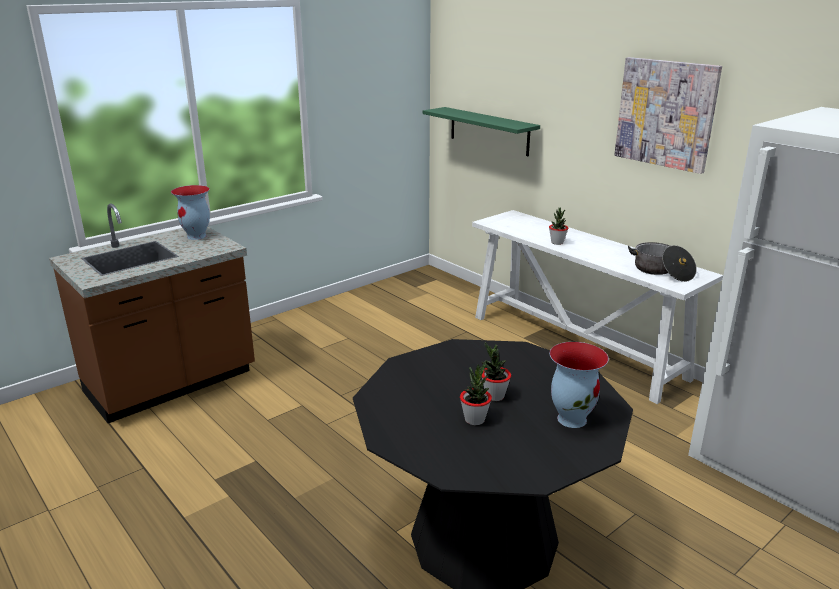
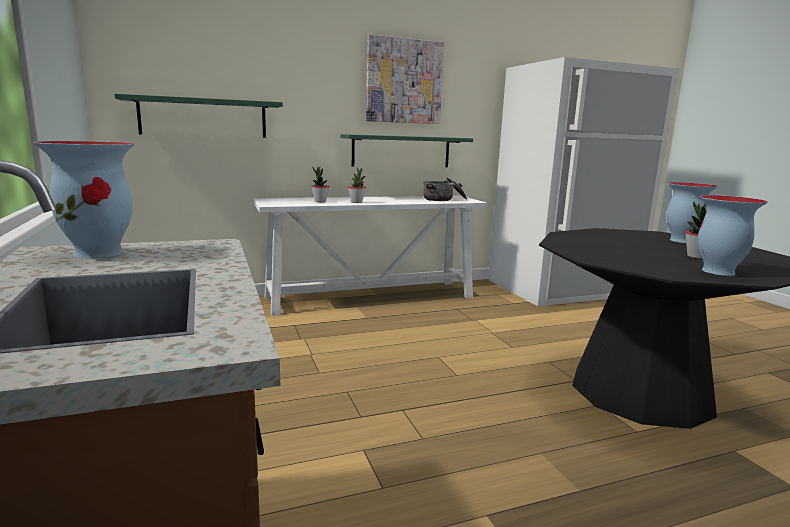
camera: 70 degrees left, 10 degrees down
(406, 424) = (718, 271): none -> vase
(494, 396) = (652, 248): potted plant -> potted plant (320, 201)
(653, 197) = (401, 151): none -> green shelf

